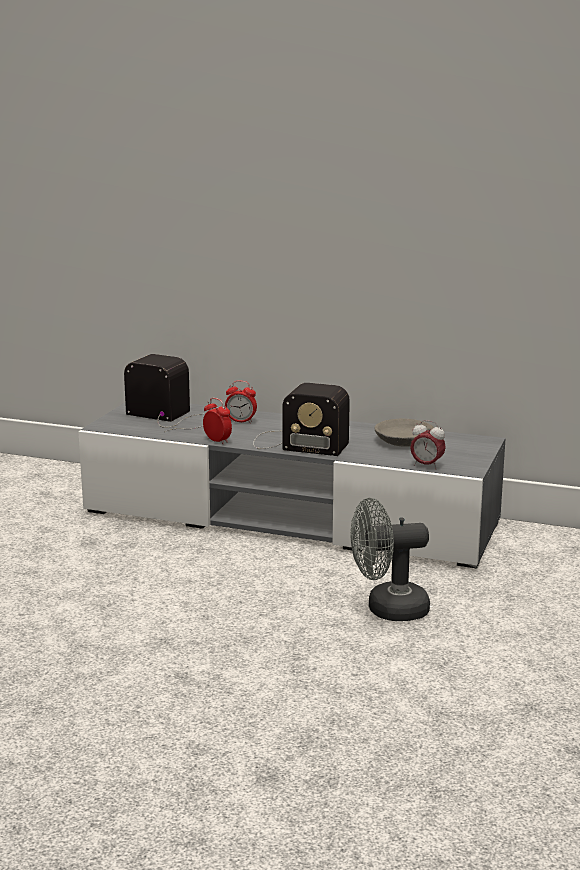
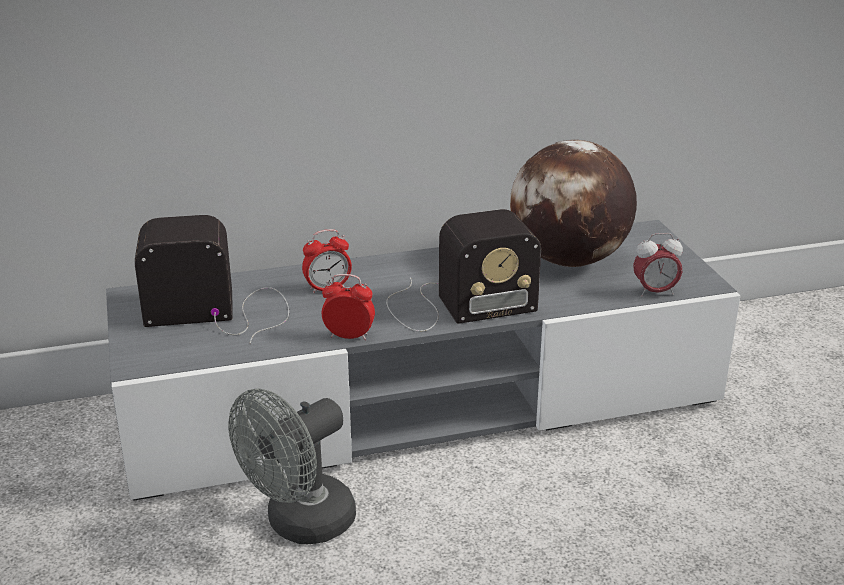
camera: 35 degrees left, 10 degrees up
(387, 609) = (719, 510): grey fan -> grey fan (300, 525)
(403, 441) = (569, 260): grey bowl -> globe

